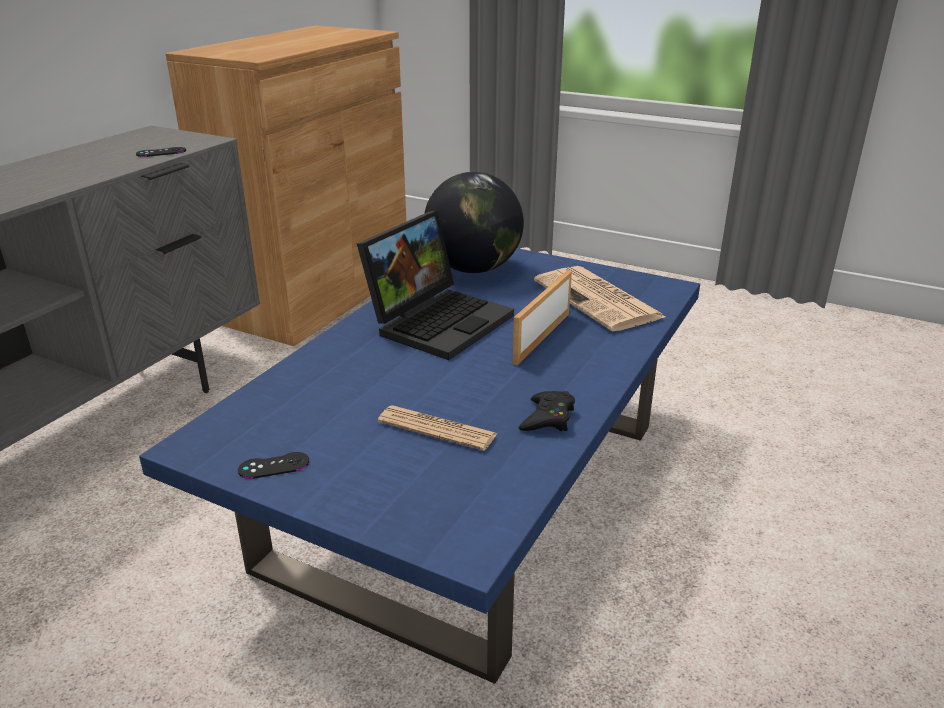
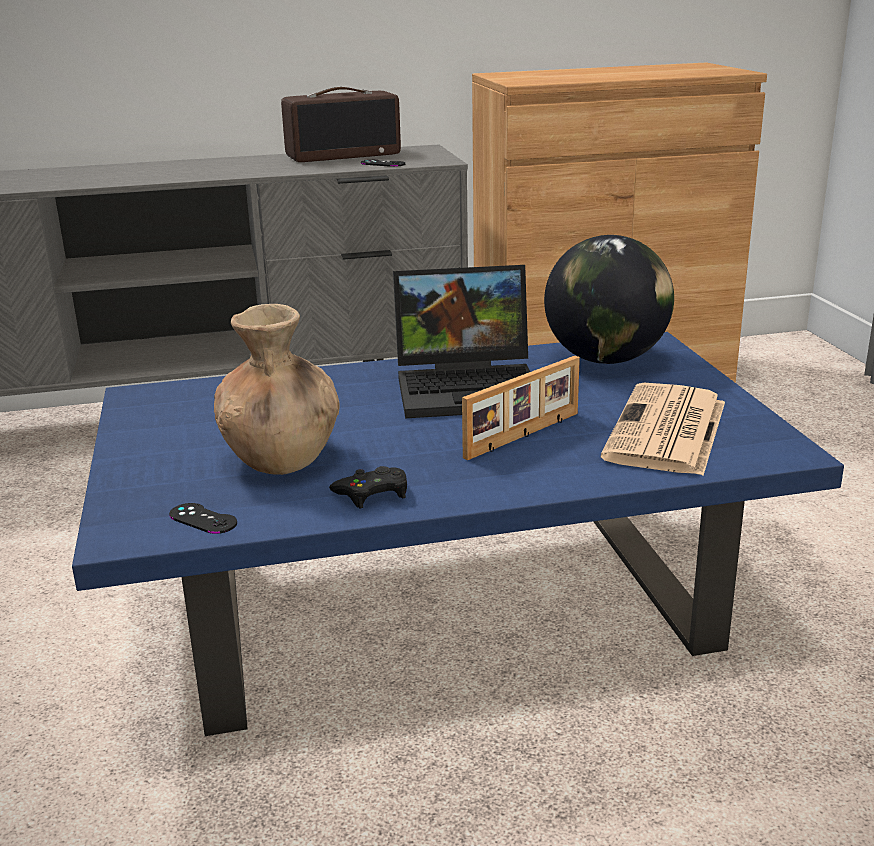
camera: 50 degrees right, 5 degrees down
(91, 151) = (343, 155): none -> radio
(274, 466) = (146, 428): black game controller -> black game controller (203, 519)
(437, 429) = (281, 458): newspaper -> brown vase
(540, 337) = (524, 435): picture frame -> picture frame turned 150 degrees clockwise

